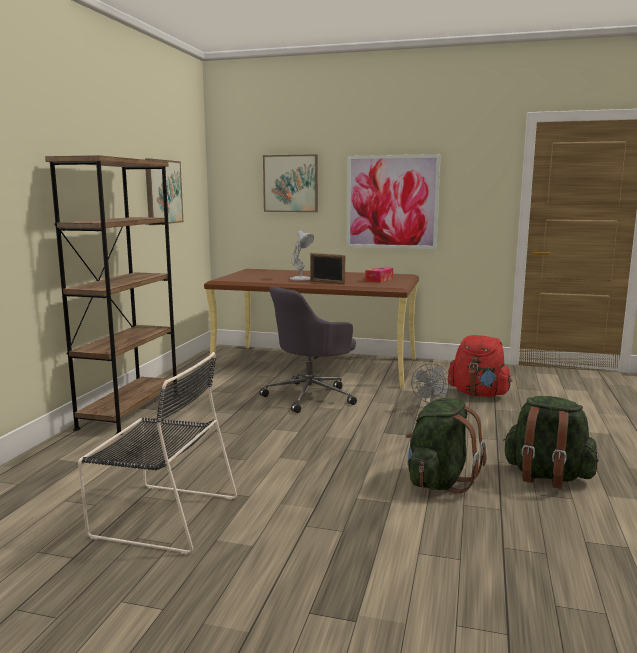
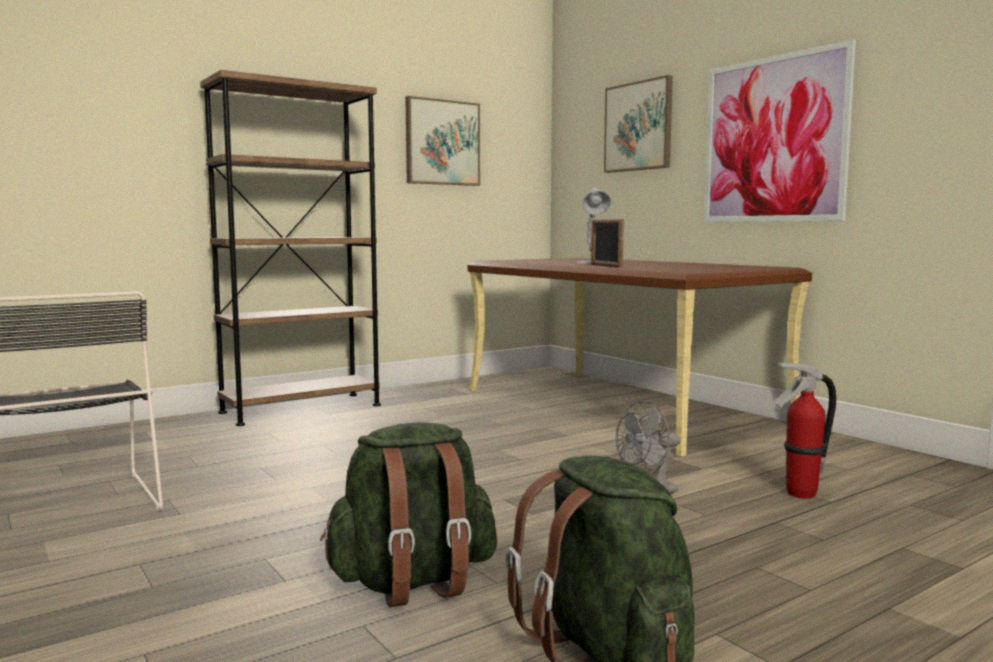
camera: 40 degrees right, 5 degrees down
(310, 396) = (520, 437): grey office chair -> none
(379, 279) = (701, 267): tissue box -> none
(478, 394) = (800, 494): red backpack -> fire extinguisher

